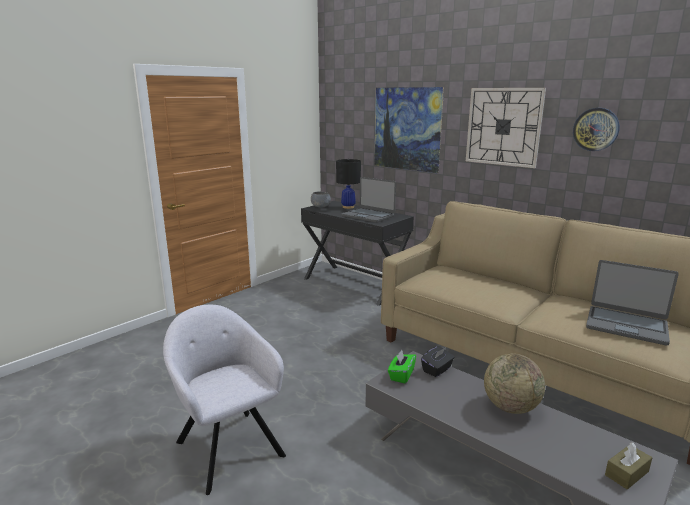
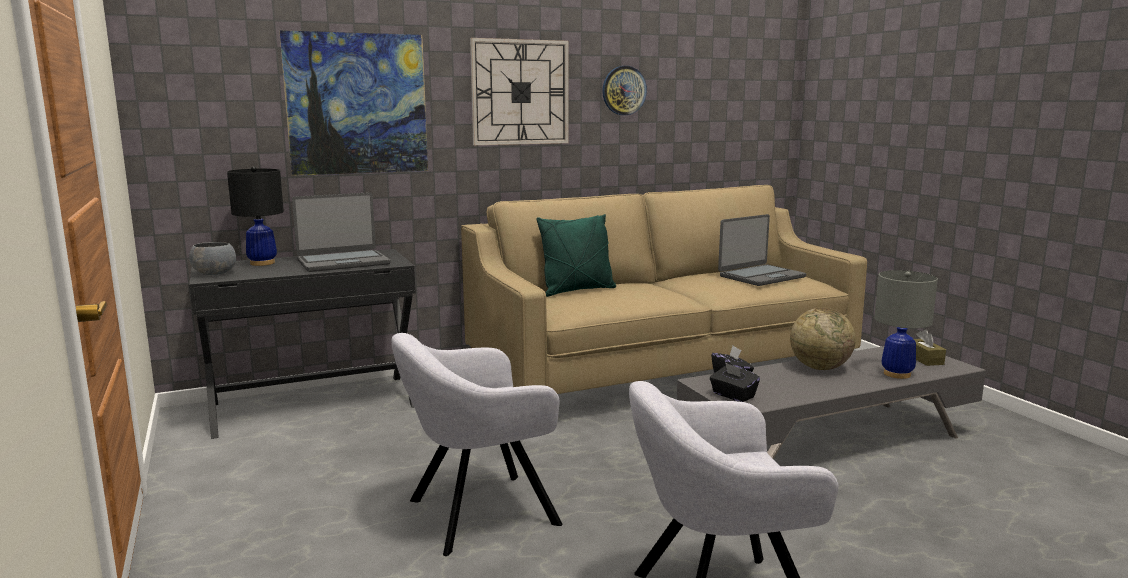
camera: 65 degrees left, 5 degrees down
(280, 353) = (476, 513): none -> grey armchair
(401, 375) = (733, 396): green tissue box -> black tissue box
(469, 275) = (577, 290): none -> green pillow
(548, 454) = (897, 374): none -> grey table lamp

